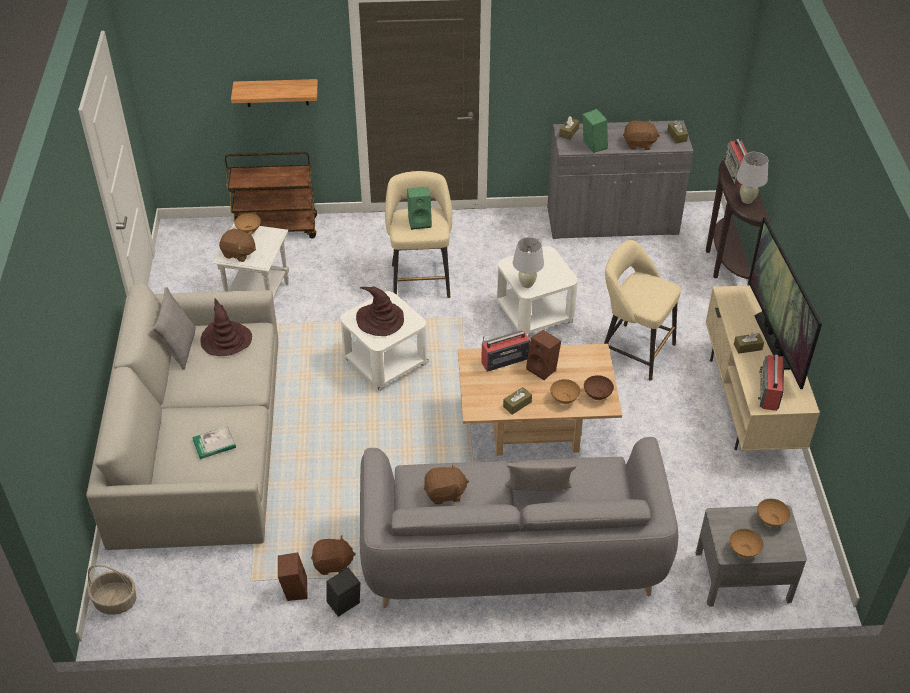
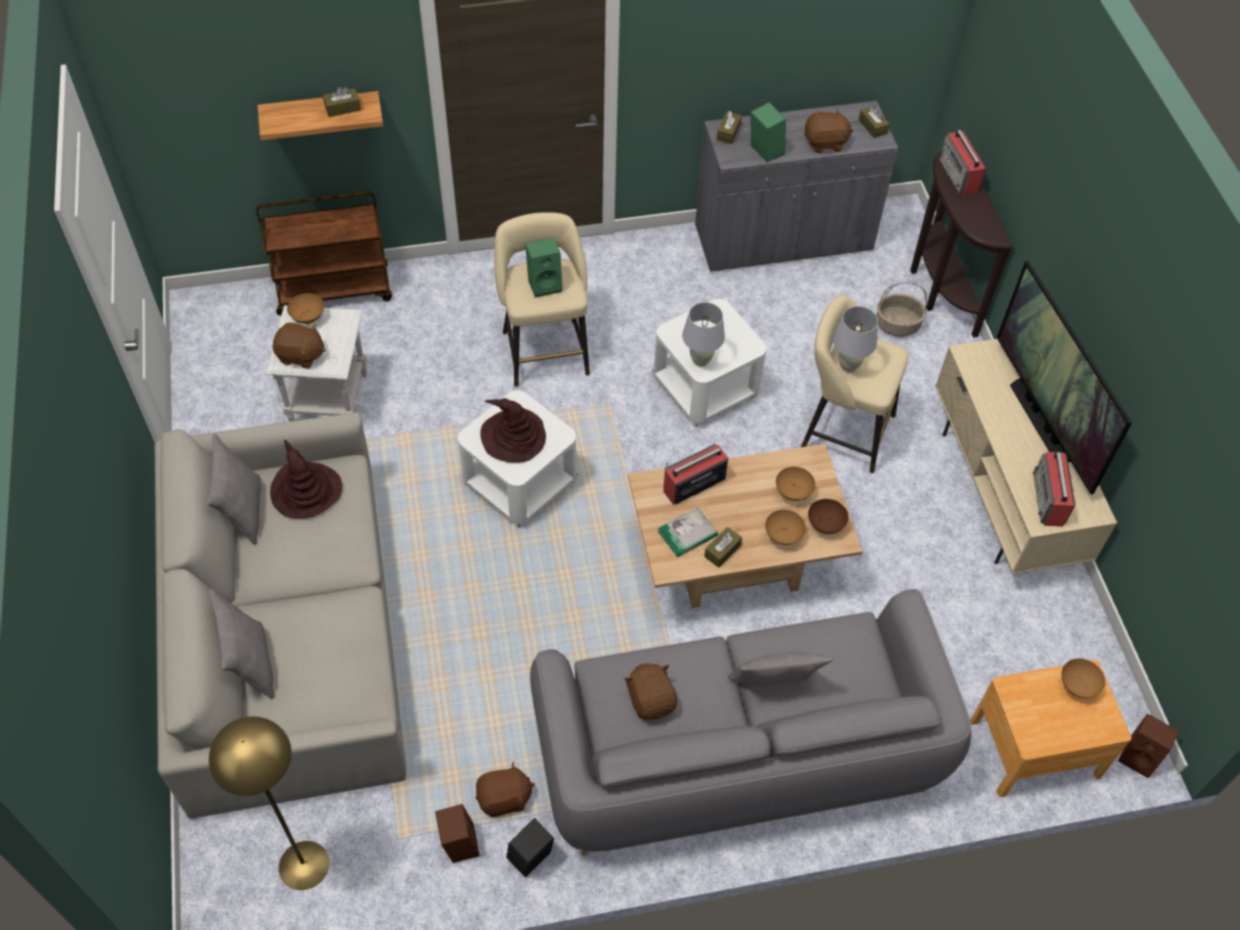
camera: 10 degrees left, 10 degrees up
(115, 601) = (217, 895): basket -> basket (896, 325)
(165, 442) = (251, 663): none -> grey pillow
(180, 589) = (304, 864): none -> yellow floor lamp
(214, 444) = (320, 658): book -> book (687, 534)
(445, 493) = (651, 700): brown plush toy -> brown plush toy turned 90 degrees counterclockwise
(543, 369) = (747, 492): brown speaker -> brown speaker (1140, 757)
(743, 552) = (1050, 737): brown bowl -> brown bowl (792, 493)
(743, 576) = (1035, 747): grey nightstand -> brown nightstand
(747, 200) = (979, 216): white table lamp -> white table lamp (848, 366)
(747, 347) = (1009, 434): brown tissue box -> brown tissue box (343, 108)

